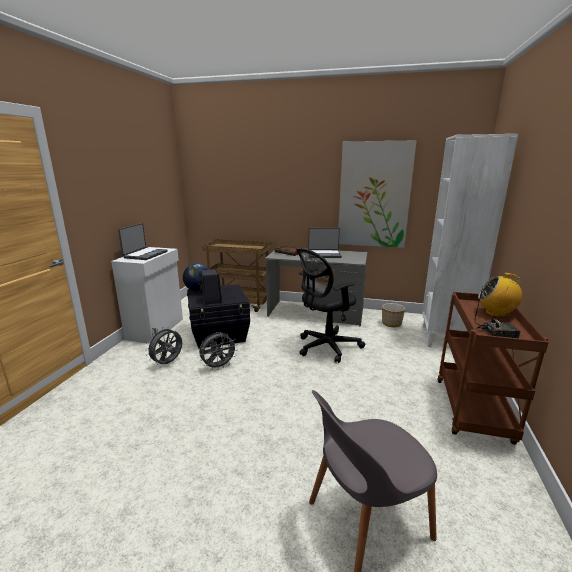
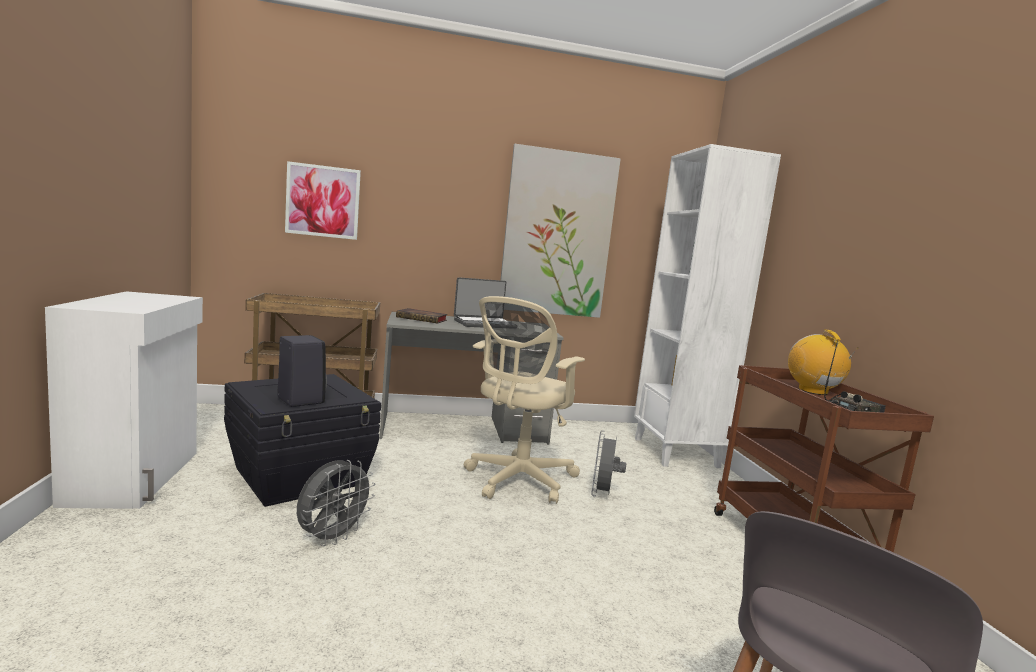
camera: 25 degrees left, 10 degrees down
(145, 254) = (132, 301): laptop -> none
(168, 363) = (203, 546): grey fan -> grey fan (602, 495)
(198, 290) = (255, 384): globe -> none
(240, 188) = (323, 201): none -> picture
(325, 347) = (517, 481): black office chair -> beige office chair
(392, 323) = (591, 438): planter -> none
(496, 313) = (813, 391): radio -> radio turned 90 degrees clockwise

